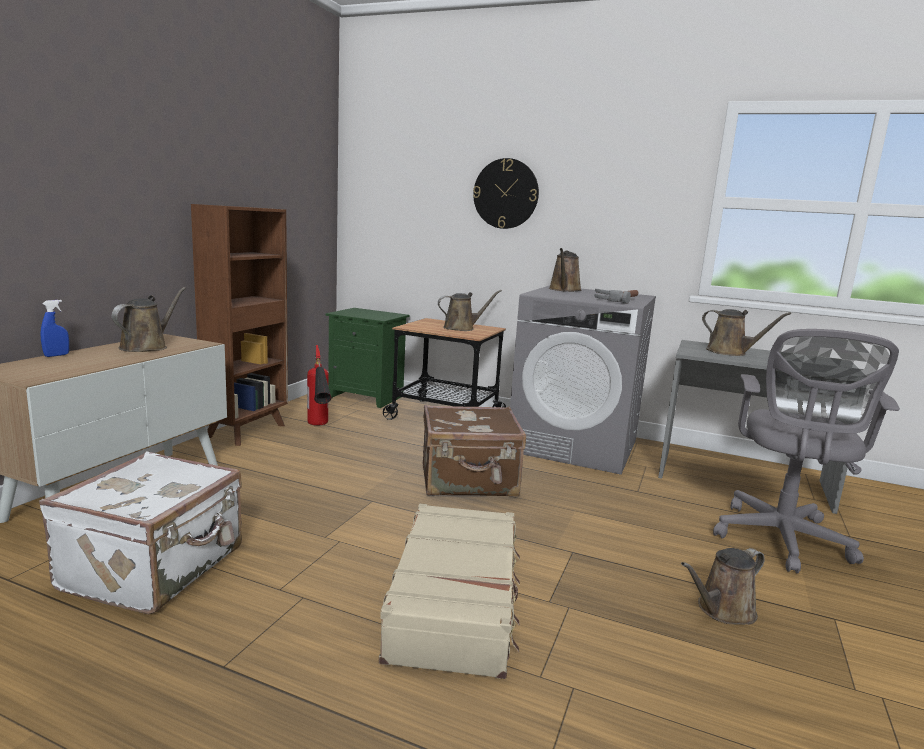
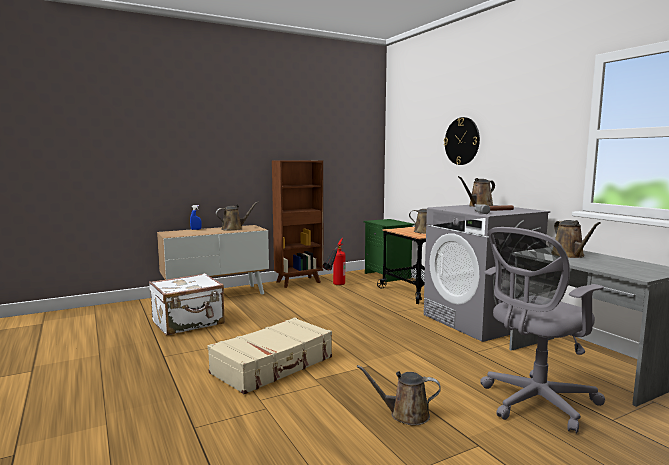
camera: 40 degrees right, 5 degrees down
(469, 481) = (371, 323): brown suitcase -> none

